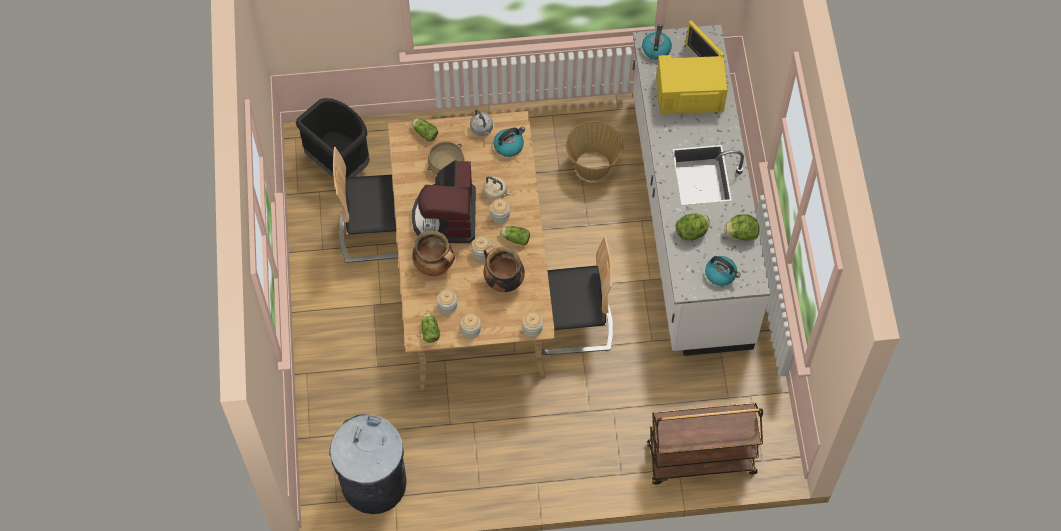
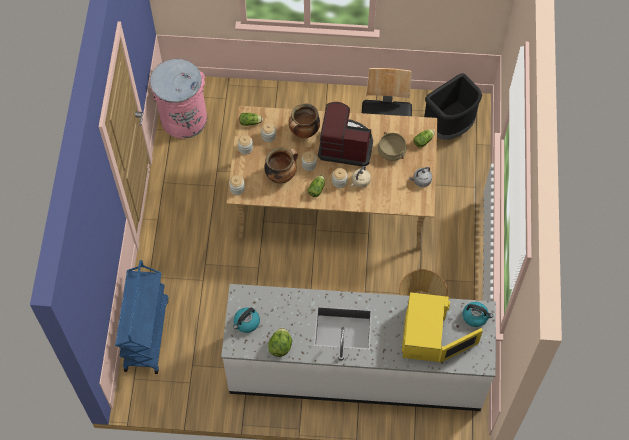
camera: 100 degrees right, 0 degrees up
(373, 483) = (183, 118): grey trash can -> pink trash can
(509, 145) = (402, 197): kettle -> none
(572, 325) = (279, 264): chair -> none
(692, 232) = (289, 309): lettuce -> none
(700, 460) = (146, 333): brown cart -> blue cart

